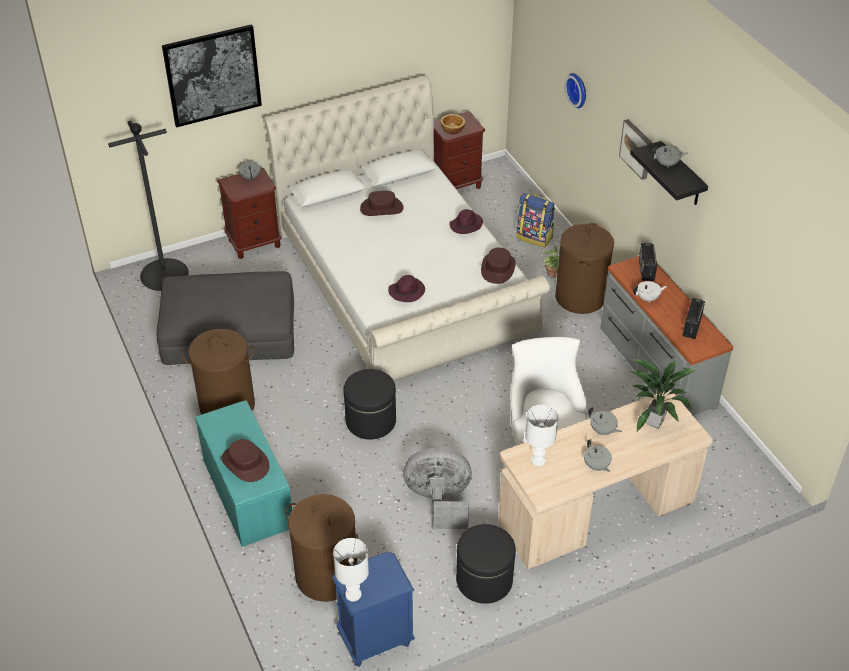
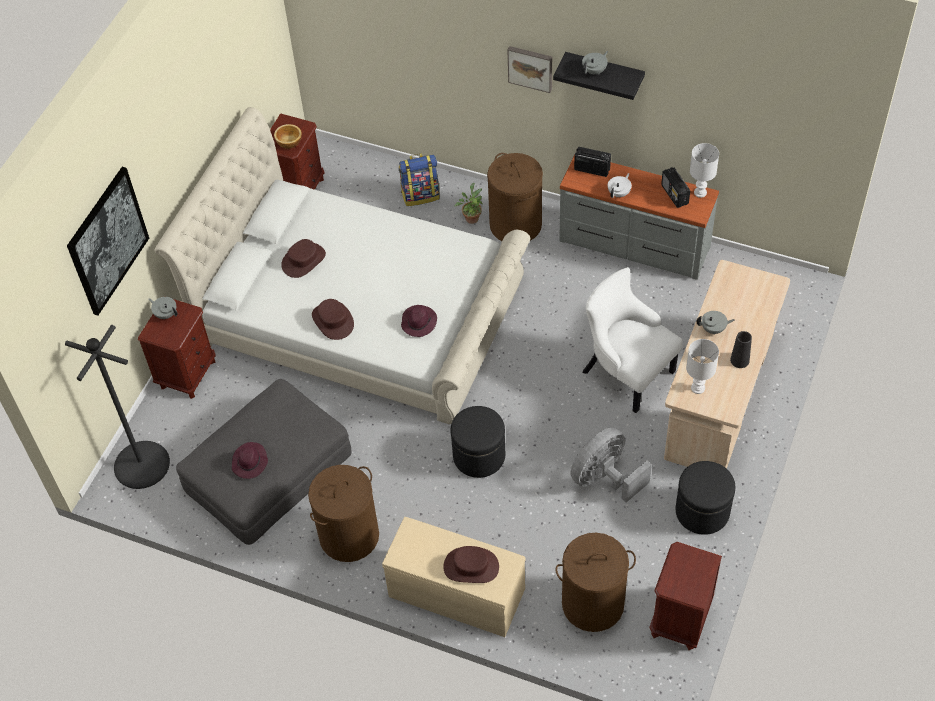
camera: 40 degrees left, 10 degrees up
(246, 493) = (455, 593): turquoise bench -> beige bench
(352, 594) = (687, 595): white table lamp -> white table lamp (699, 192)
(374, 639) = (680, 619): blue nightstand -> brown nightstand
(466, 226) = (393, 227): purple hat -> purple hat (250, 462)
(498, 268) = (464, 248): brown hat -> brown hat (333, 320)
(578, 89) = (420, 40): wall clock -> none
(596, 466) = (739, 360): grey teapot -> black vase
(646, 270) = (591, 169): radio -> radio turned 150 degrees clockwise
(654, 422) = (738, 294): potted plant -> none

